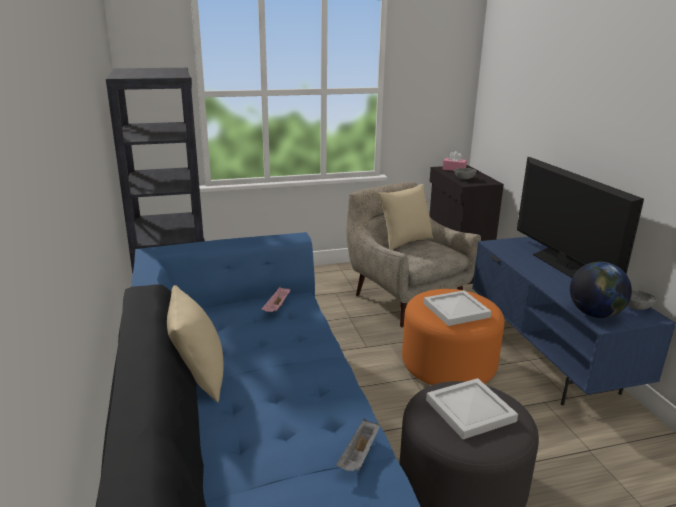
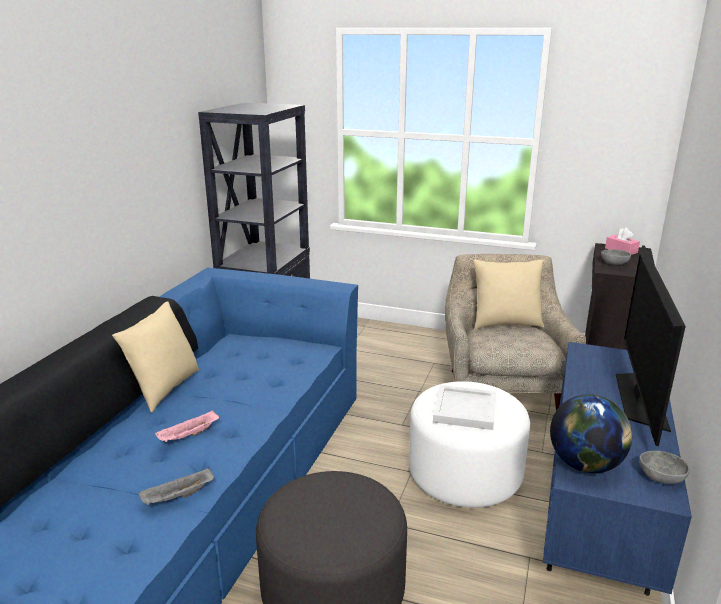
camera: 35 degrees right, 0 degrees up
(277, 307) = (290, 351): pink tray -> pink tray (189, 436)
(448, 365) = (464, 474): orange ottoman -> white ottoman
(470, 411) = (333, 508): white tray -> none

